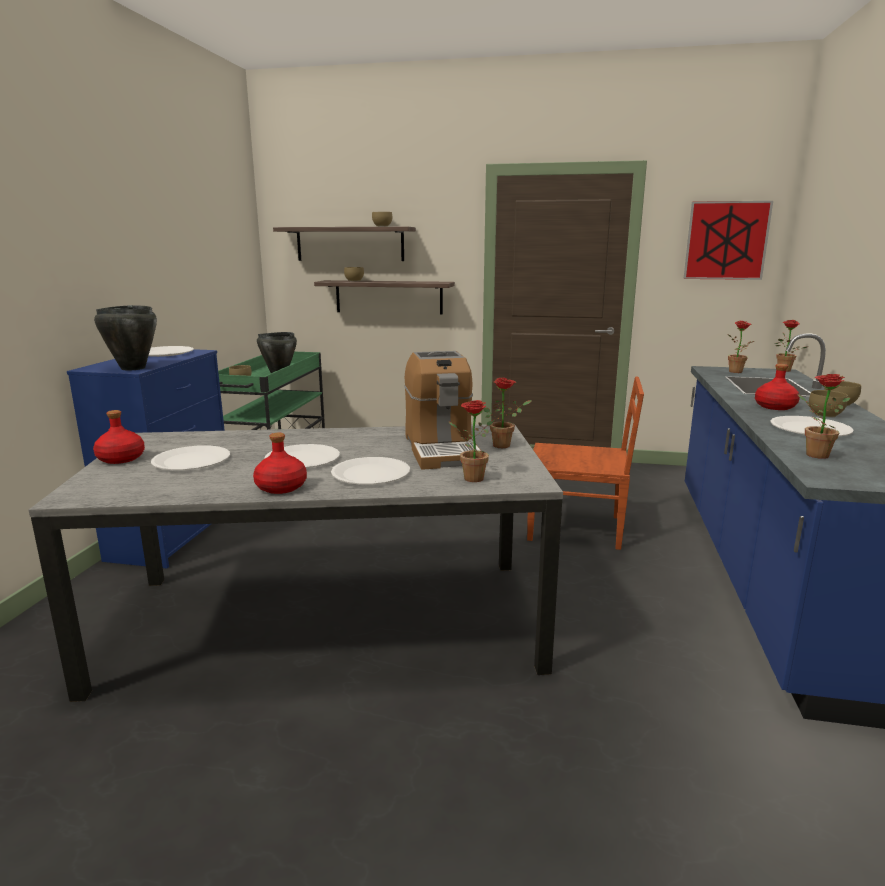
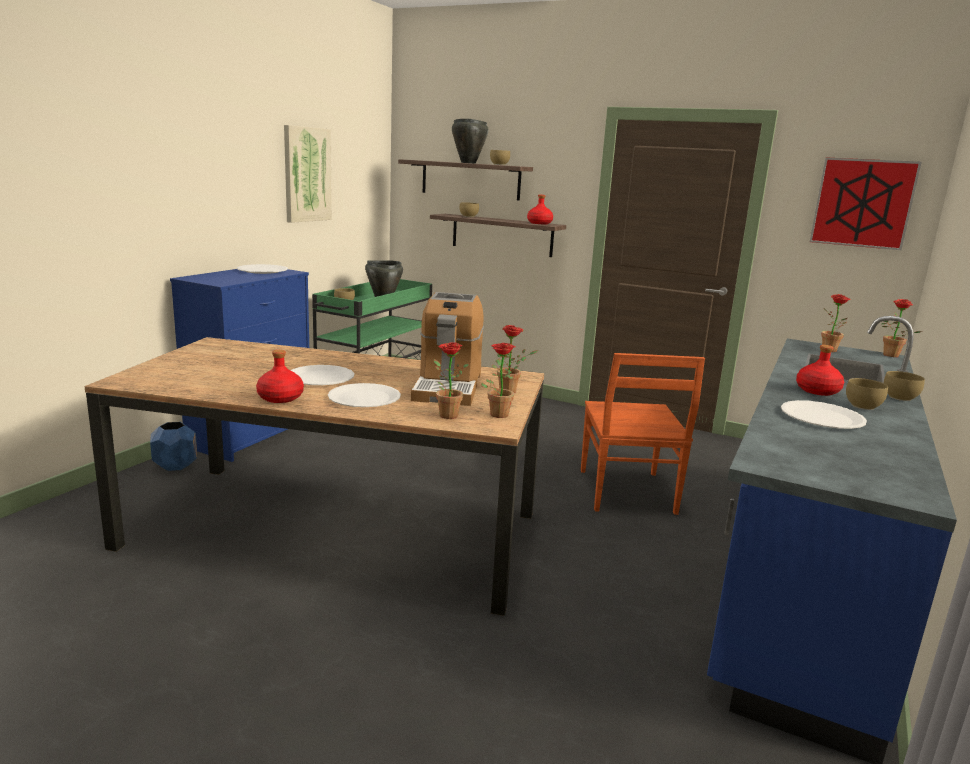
camera: 15 degrees right, 0 degrees up
(103, 584) = (176, 465): none -> blue planter
(120, 459) = (180, 357): red bottle -> red bottle (539, 223)
(132, 368) = (221, 281): black cooking pot -> black cooking pot (468, 163)
(187, 246) = (306, 174): none -> picture
(191, 460) = (232, 366): white plate -> none
(329, 621) = (337, 530): grey dining table -> brown dining table
(578, 528) = (626, 492): brown chair -> brown chair turned 60 degrees clockwise
(812, 454) = (784, 440): potted plant -> potted plant (497, 413)

